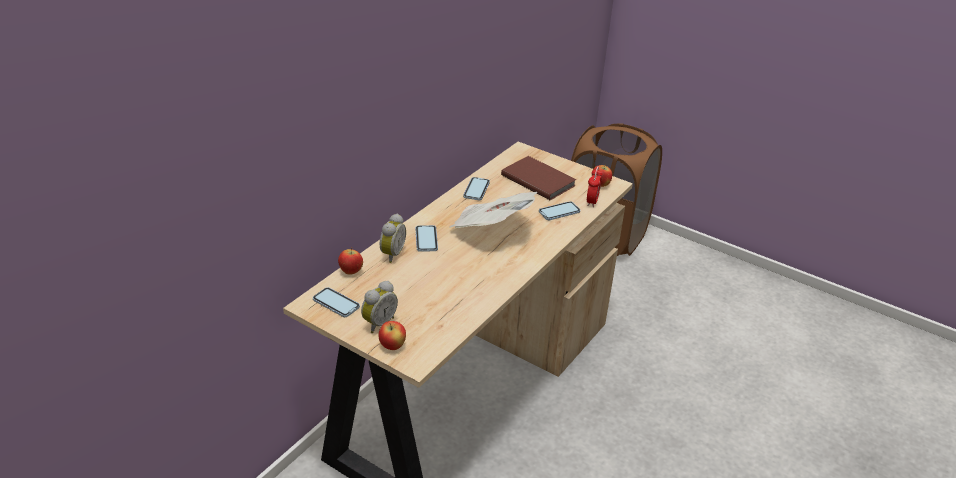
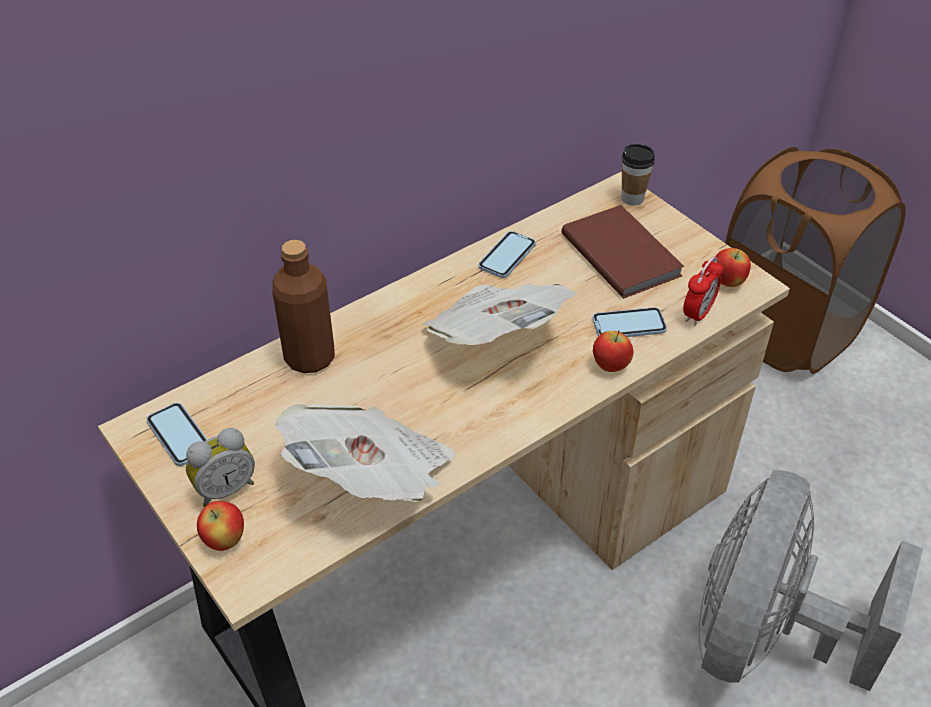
camera: 20 degrees right, 10 degrees up
(351, 272) = (231, 379): apple -> apple (610, 366)
(391, 254) = (309, 358): alarm clock -> brown bottle
(426, 239) = (379, 339): phone -> none
(459, 303) = (372, 477): none -> newspaper
(530, 153) = (632, 198): none -> cup
(655, 391) = (765, 636): none -> grey fan

